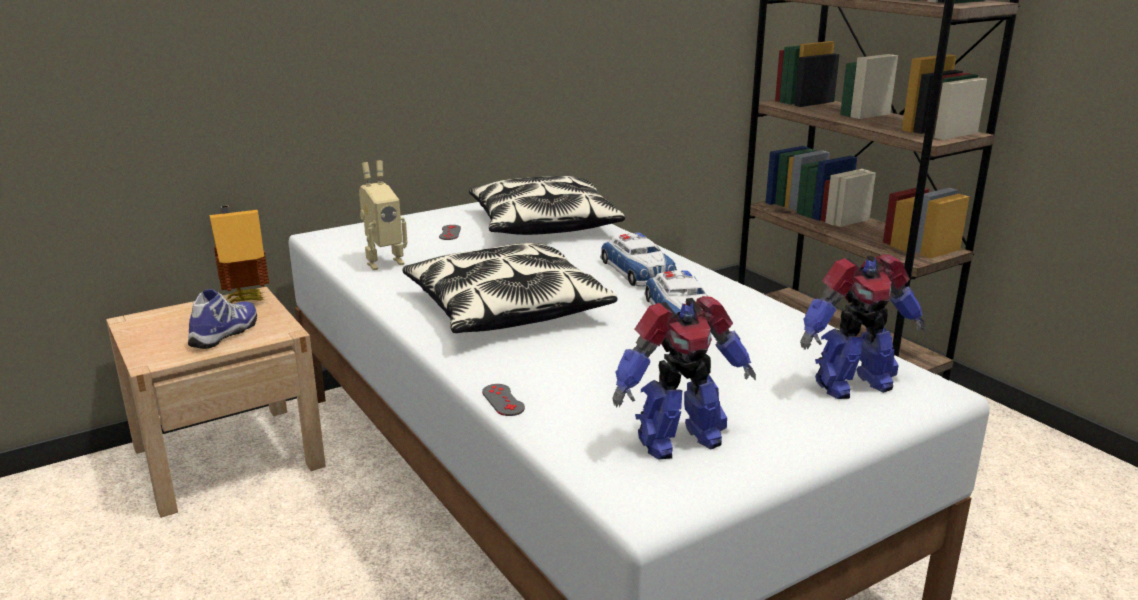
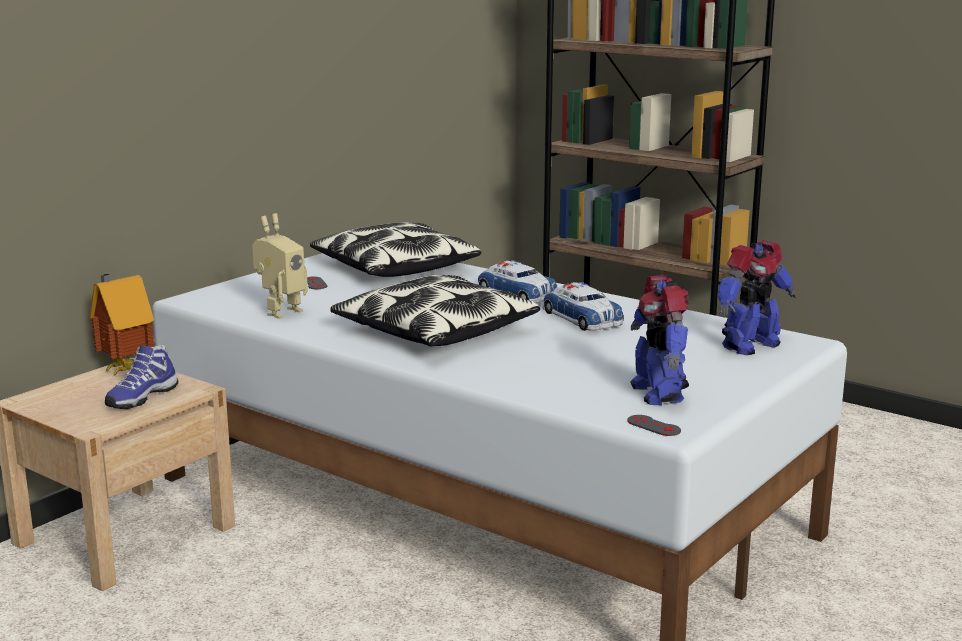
camera: 20 degrees left, 5 degrees down
(226, 334) = (141, 397): shoe -> shoe turned 150 degrees counterclockwise
(503, 400) = (503, 388): grey game controller -> grey game controller (653, 426)
(677, 440) = (658, 393): toy robot -> toy robot turned 120 degrees clockwise

